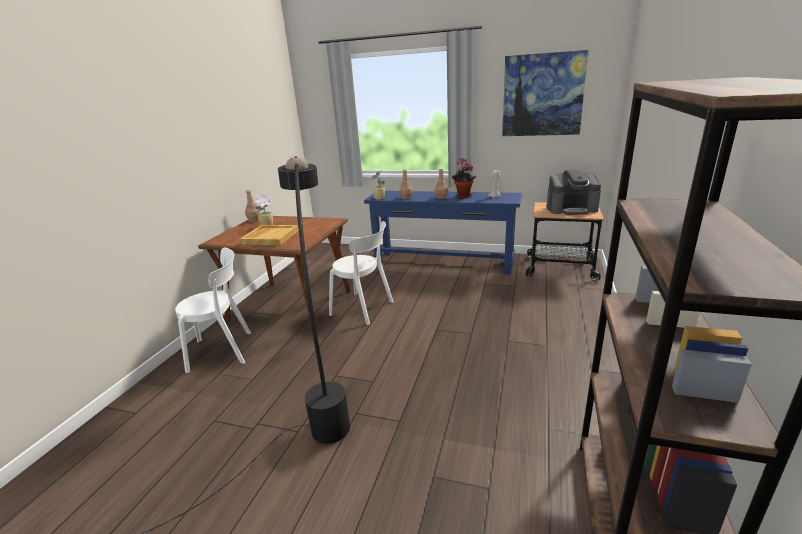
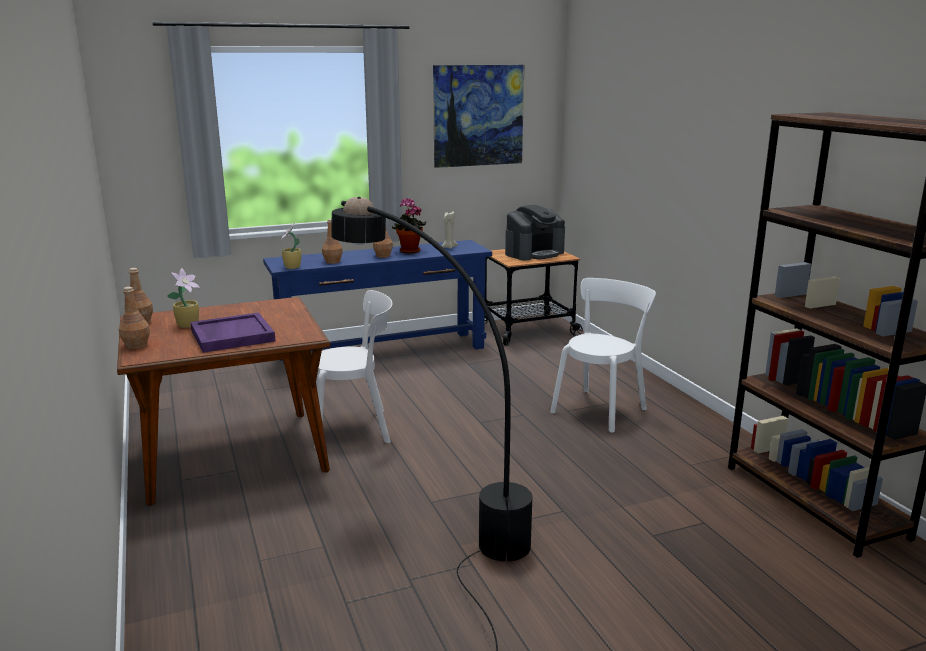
camera: 40 degrees left, 5 degrees down
(224, 350) = (216, 536): white chair -> white chair (600, 408)
(227, 233) = (136, 345): none -> brown bottle
(270, 237) = (231, 335): beige tray -> purple tray

